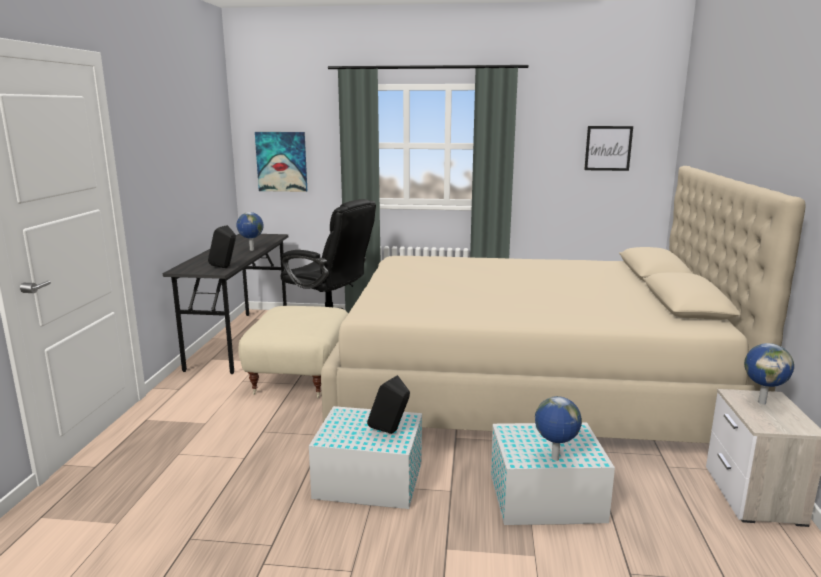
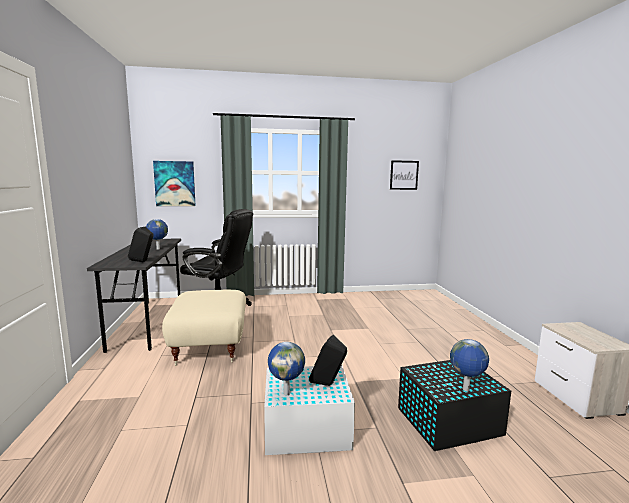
camera: 15 degrees left, 5 degrees down
(526, 388) = (382, 338): beige bed -> none
(544, 497) = (447, 421): white storage box -> black storage box
(762, 402) = (577, 330): globe -> globe (286, 393)

